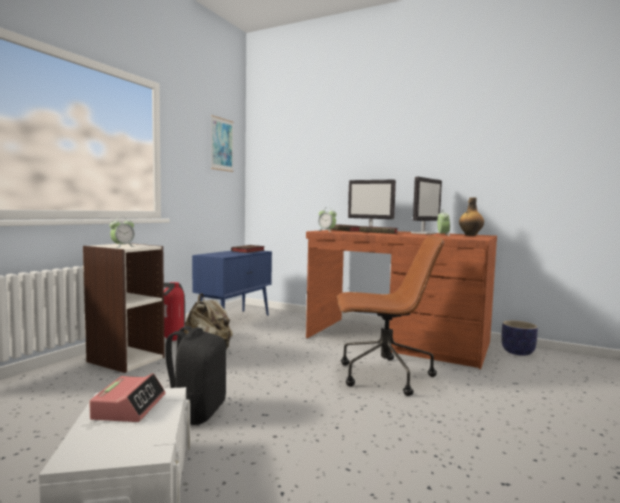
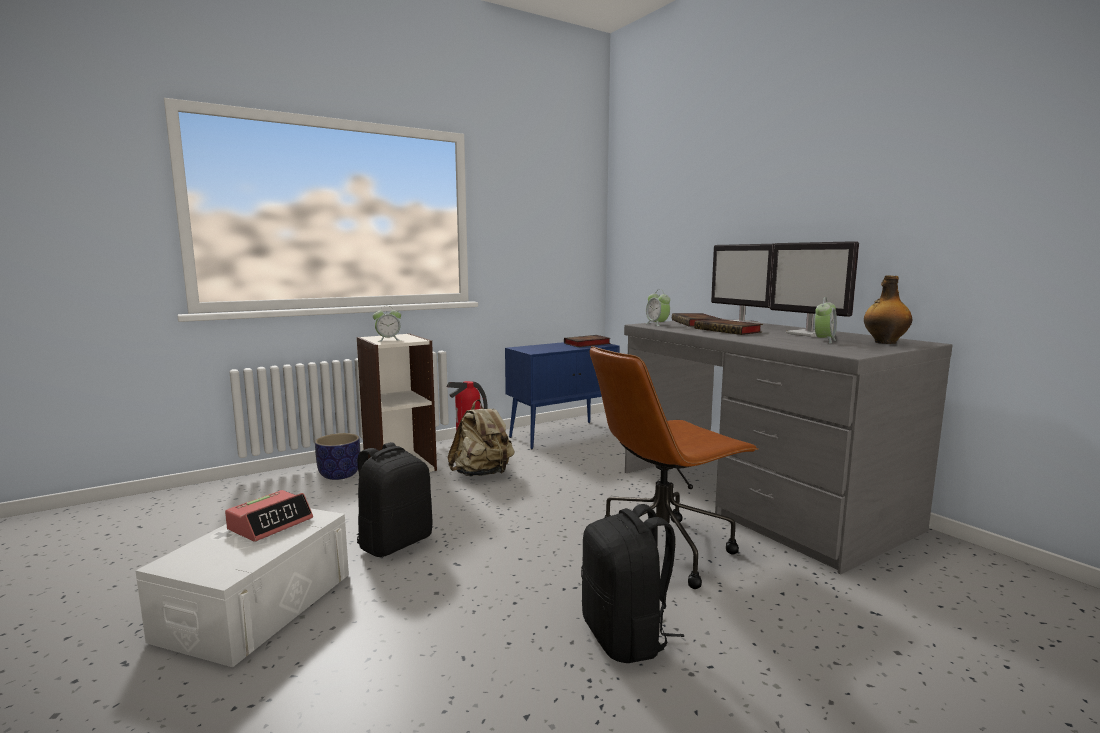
camera: 30 degrees right, 5 degrees up
(222, 144) = (564, 199): picture -> none
(383, 376) = (663, 549): brown office chair -> brown office chair turned 120 degrees clockwise
(398, 340) = (757, 499): brown desk -> grey desk
(423, 233) = (808, 334): monitor -> monitor turned 75 degrees clockwise
(425, 427) = (626, 637): none -> black backpack
(517, 352) = (961, 561): planter -> planter (339, 475)

